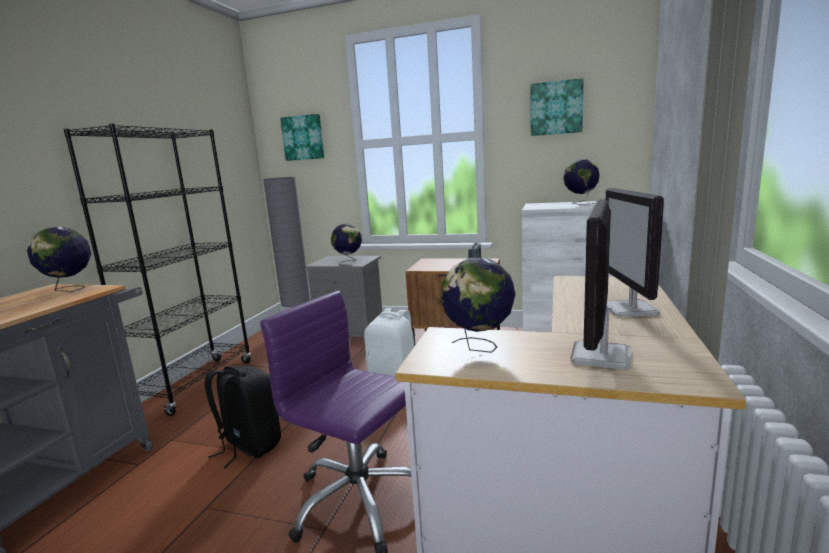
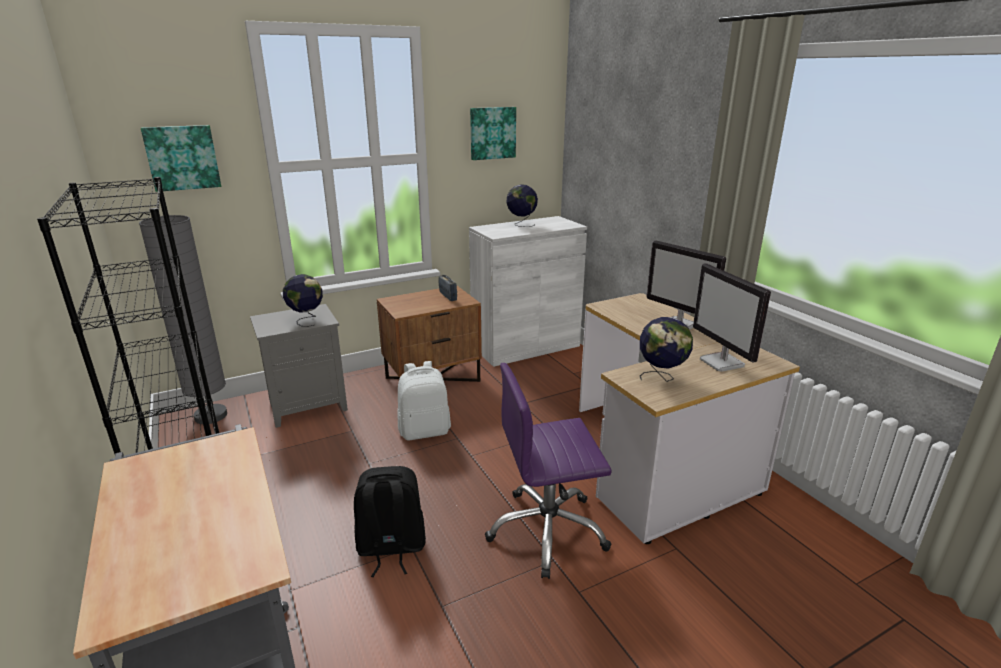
camera: 45 degrees left, 10 degrees up
(69, 290) = (188, 458): globe -> none

